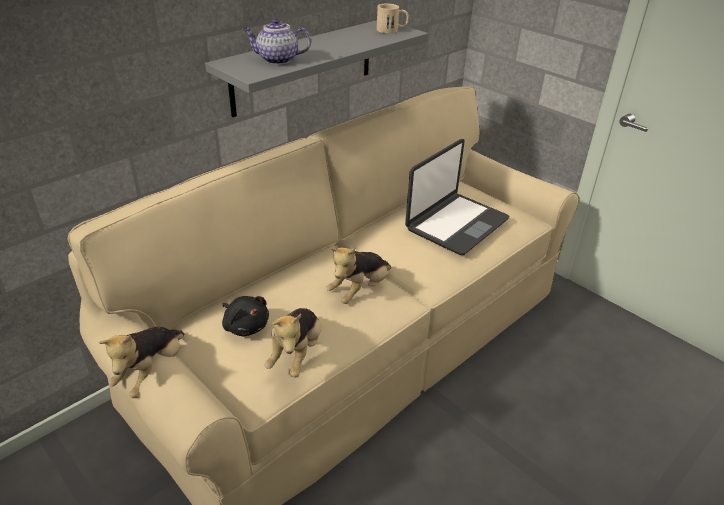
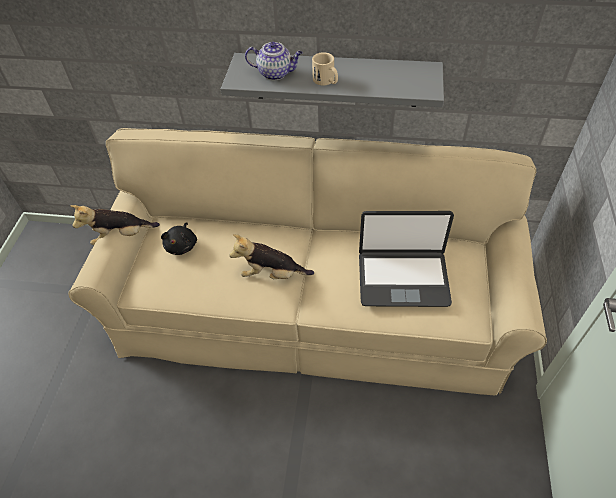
camera: 55 degrees right, 15 degrees up
(277, 60) = (276, 73): teapot -> teapot turned 135 degrees clockwise
(296, 354) = (178, 284): plush toy -> none
(392, 30) = (418, 81): beige mug -> beige mug (326, 81)

